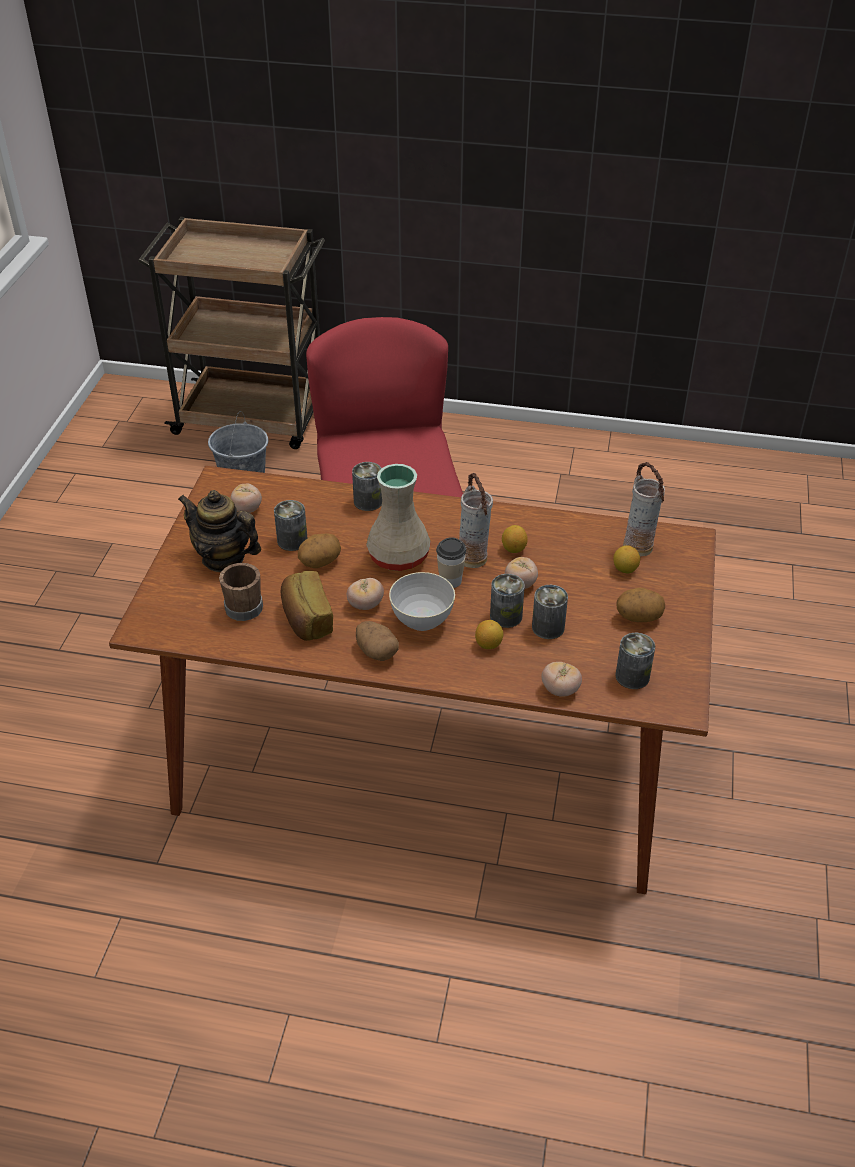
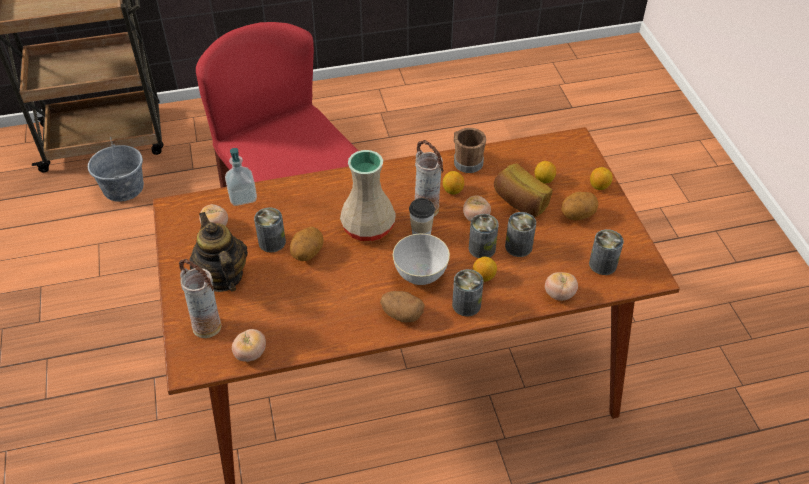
camera: 25 degrees left, 5 degrees up
(223, 558) = (222, 277): teapot -> teapot turned 60 degrees clockwise
(244, 605) = (266, 313): brown mug -> brown mug (466, 161)
(291, 489) = (243, 197): none -> soap dispenser
(306, 619) = (327, 307): bread -> bread (520, 202)
(365, 605) = (367, 277): tomato -> tomato (250, 354)
(368, 501) = (313, 187): can -> can (466, 305)
(639, 546) = (542, 158): vase -> vase (208, 326)
(686, 595) = (599, 186): none -> lemon

